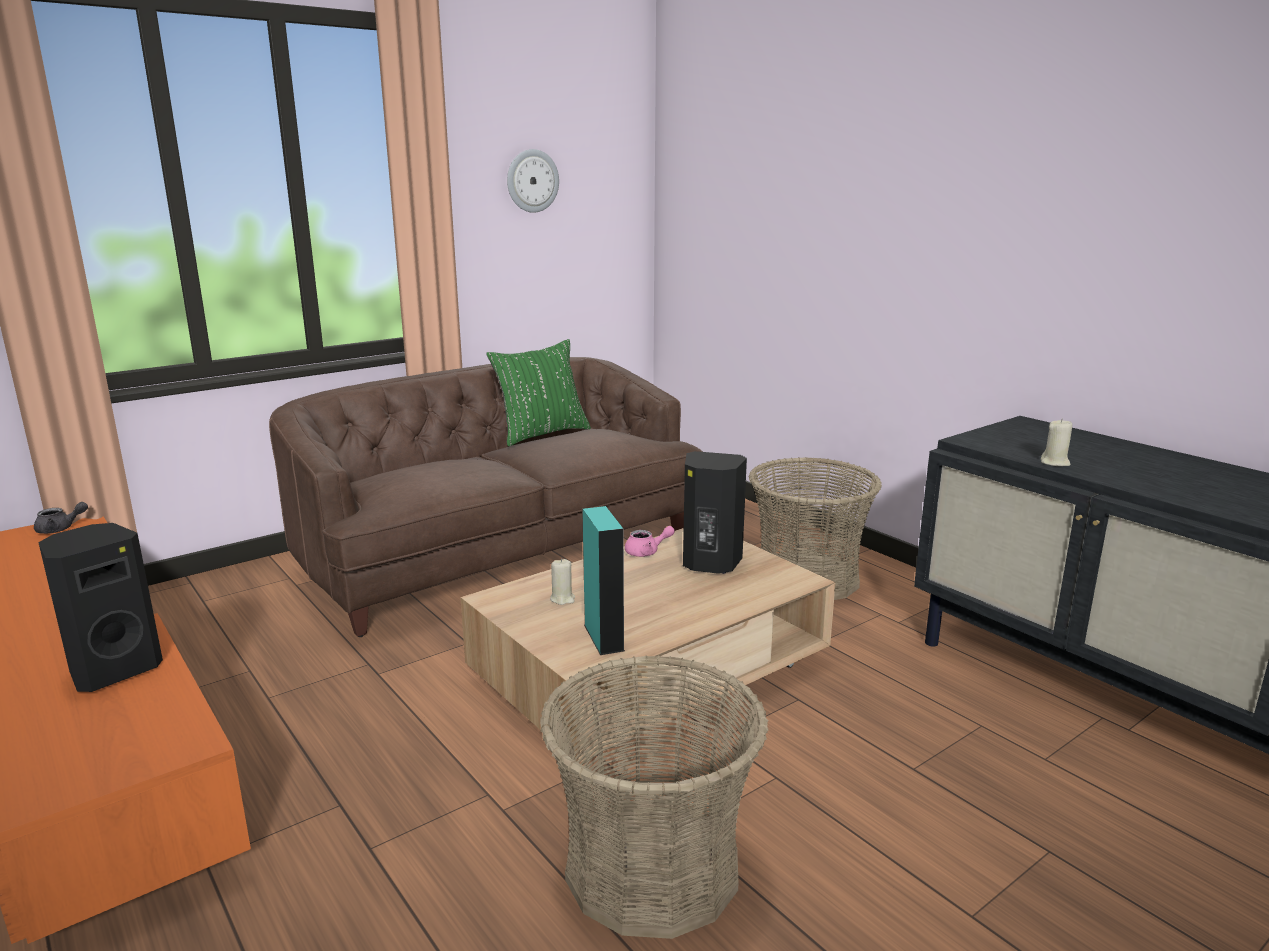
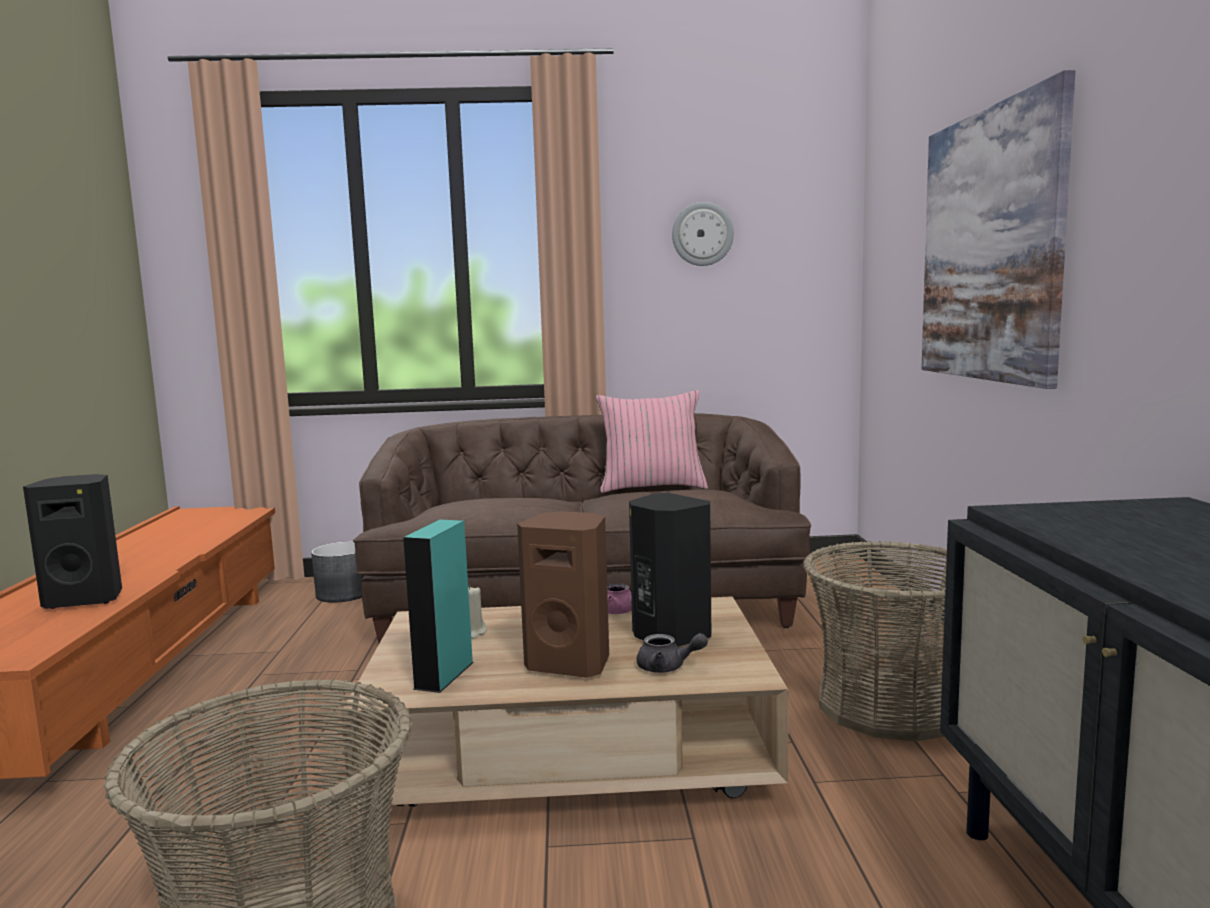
camera: 35 degrees right, 10 degrees down
(60, 529) = (237, 511): grey teapot -> grey teapot (667, 667)
(223, 596) = (344, 594): none -> grey planter
(541, 434) = (652, 488): green pillow -> pink pillow
(679, 602) = (570, 663): none -> brown speaker
(830, 225) = (989, 246): none -> picture
(1055, 463) = (1107, 549): beige candle -> none

